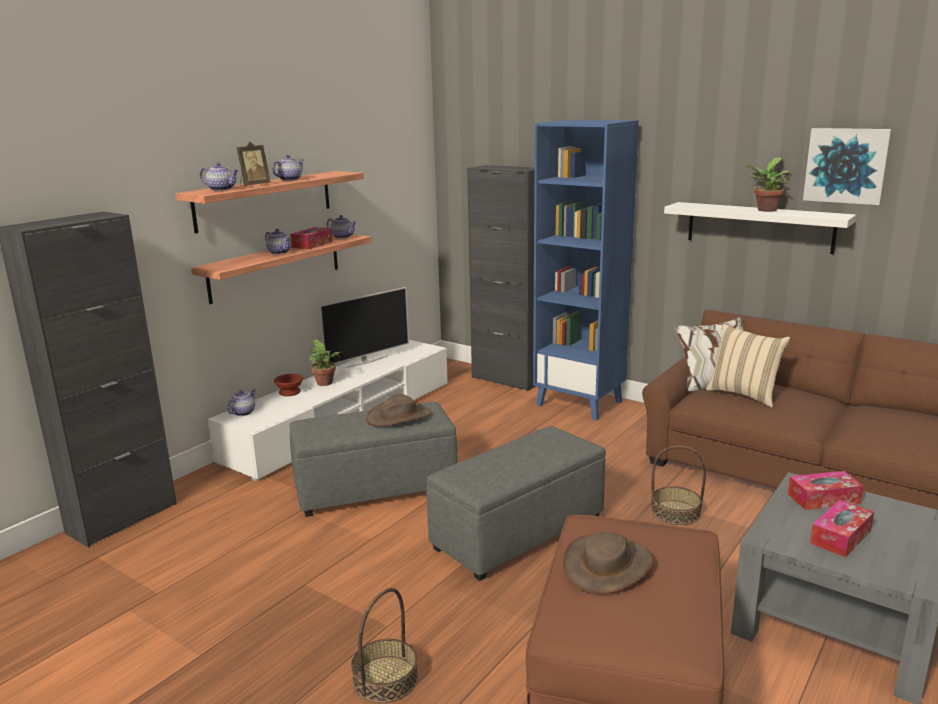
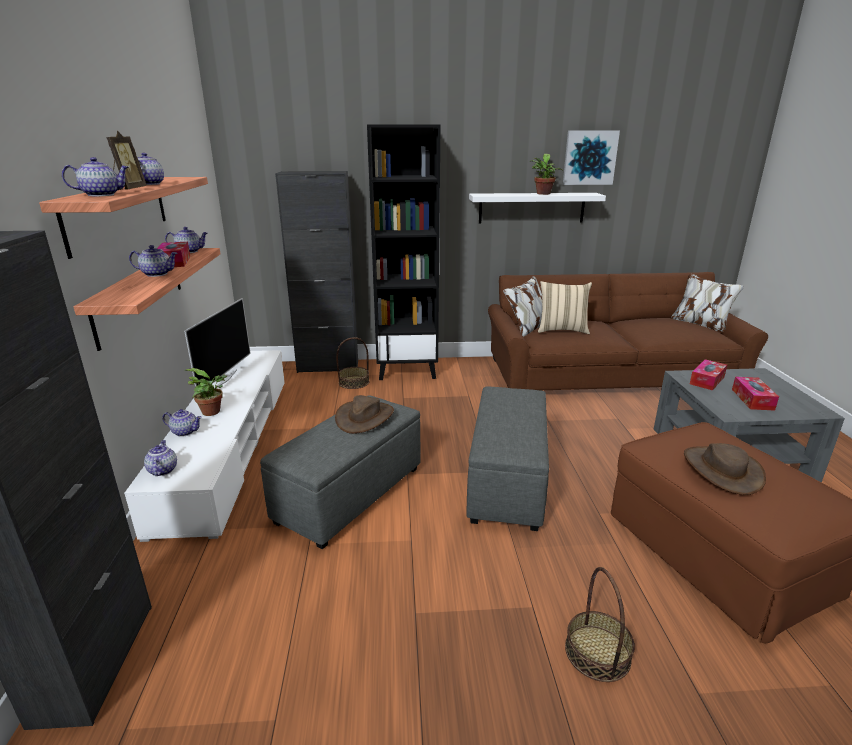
camera: 40 degrees left, 5 degrees up
(290, 392) = (185, 432): brown bowl -> teapot
(580, 403) = (407, 369): blue bookcase -> black bookcase
(675, 512) = (571, 425): basket -> basket (354, 382)

